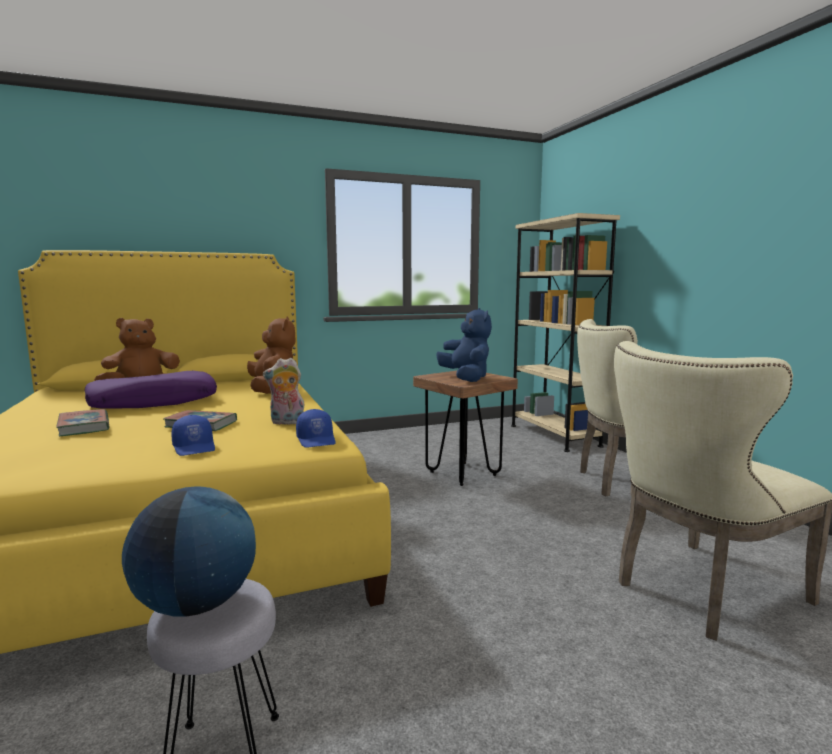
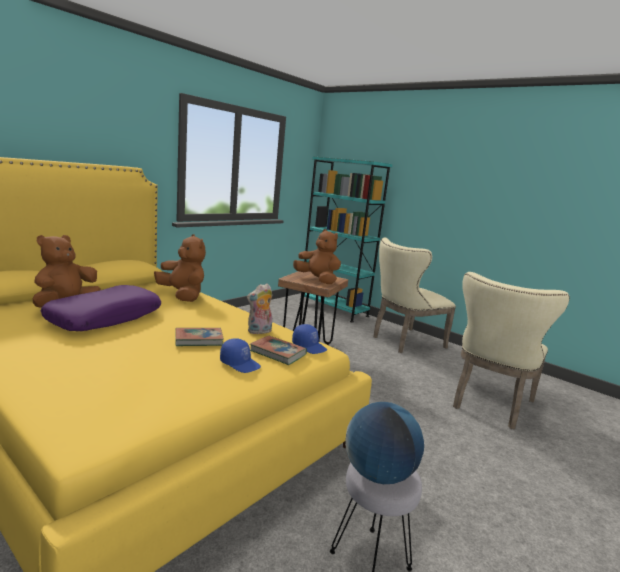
camera: 30 degrees left, 5 degrees up
(84, 426) = (106, 354): book -> book (278, 353)
(466, 378) = (317, 280): blue plush toy -> brown plush toy
(554, 435) = (333, 310): beige bookcase -> turquoise bookcase

